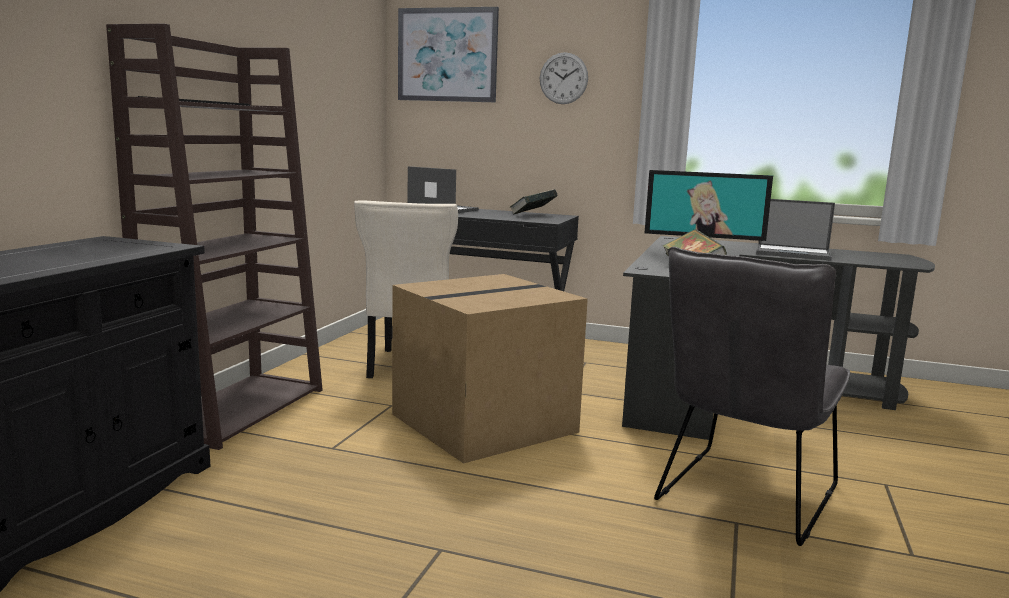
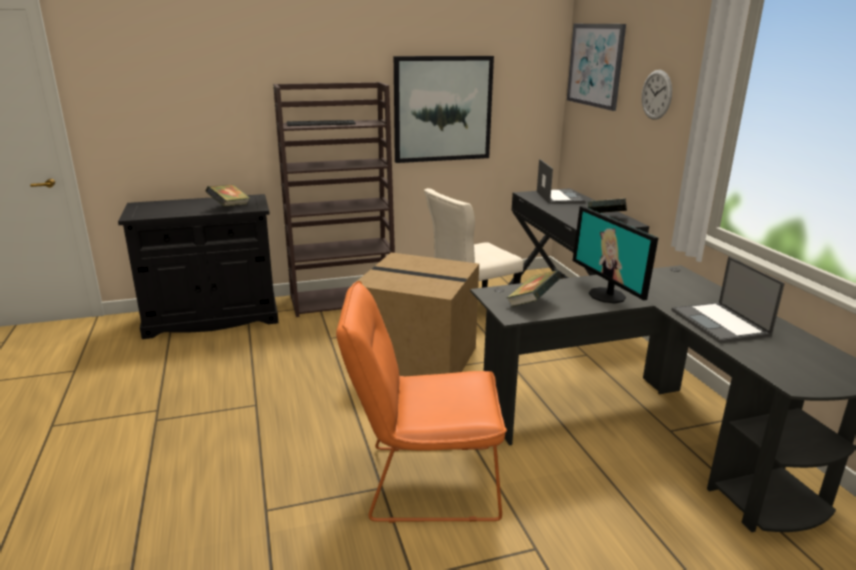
camera: 55 degrees right, 10 degrees up
(115, 251) = (229, 207): none -> book
(298, 100) = (442, 109): none -> picture
(742, 498) = (422, 482): grey chair -> orange chair

